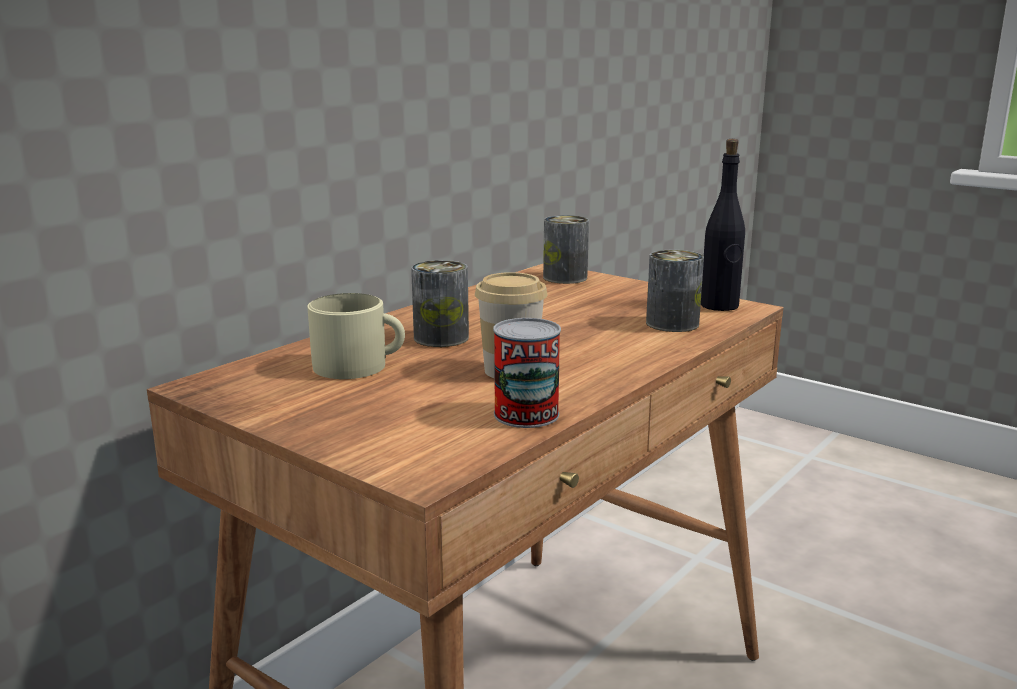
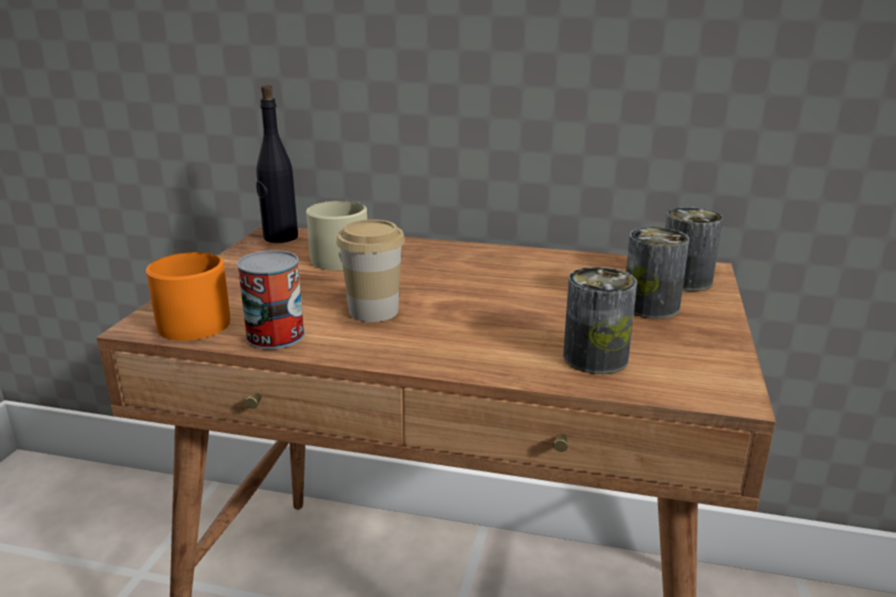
camera: 65 degrees right, 5 degrees up
(440, 449) = (191, 321): none -> orange mug
(441, 338) = (432, 271): can -> can (650, 306)
(719, 306) = (706, 376): black bottle -> black bottle (280, 237)

